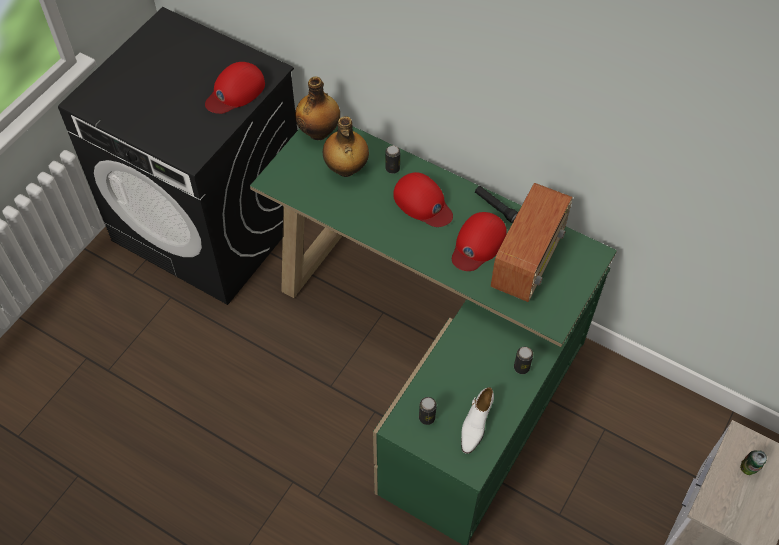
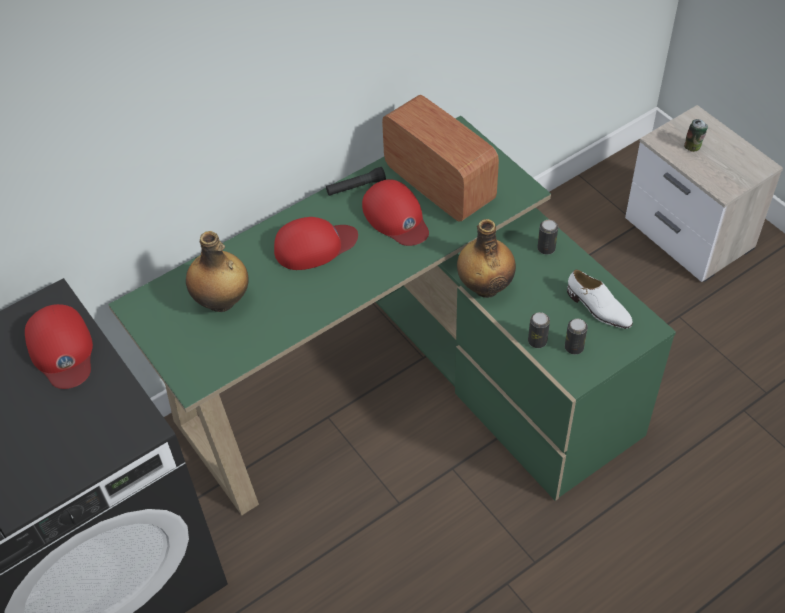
camera: 65 degrees left, 5 degrees down
(319, 132) = (147, 310): bottle -> bottle (485, 286)
(392, 168) = (249, 258): can -> can (537, 341)

